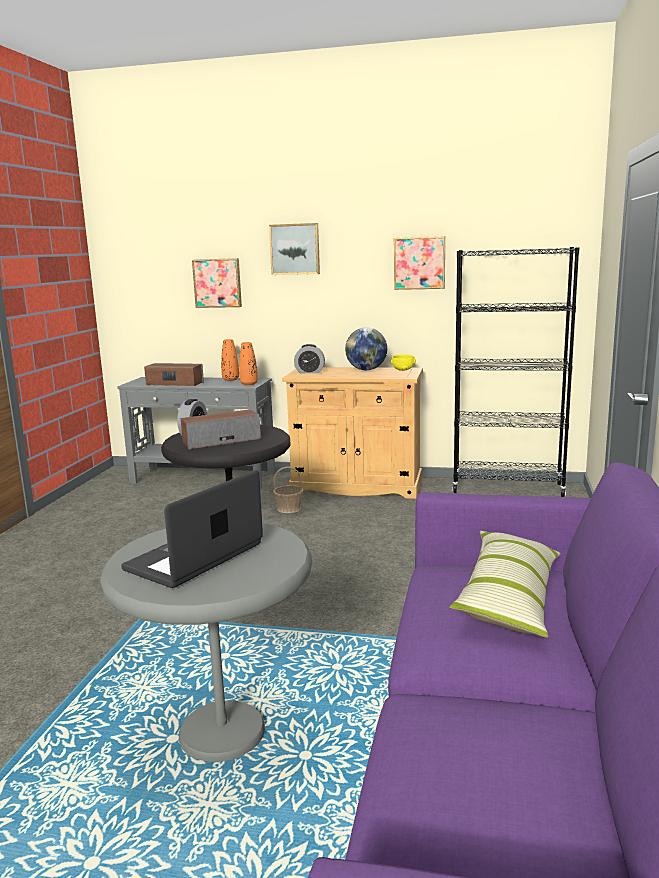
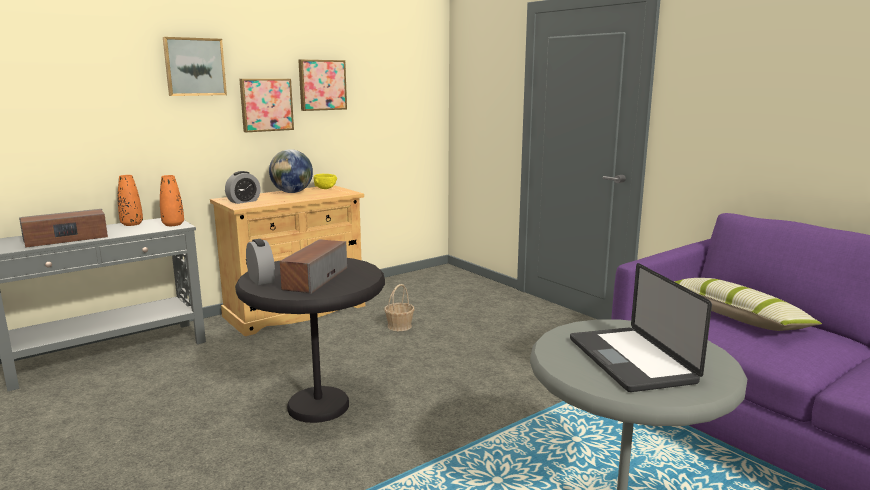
camera: 50 degrees left, 0 degrees up
(218, 283) = (93, 106): picture -> picture (266, 104)
(289, 508) = (276, 349): basket -> basket (399, 326)
(507, 488) = (411, 280): black bookcase -> none

